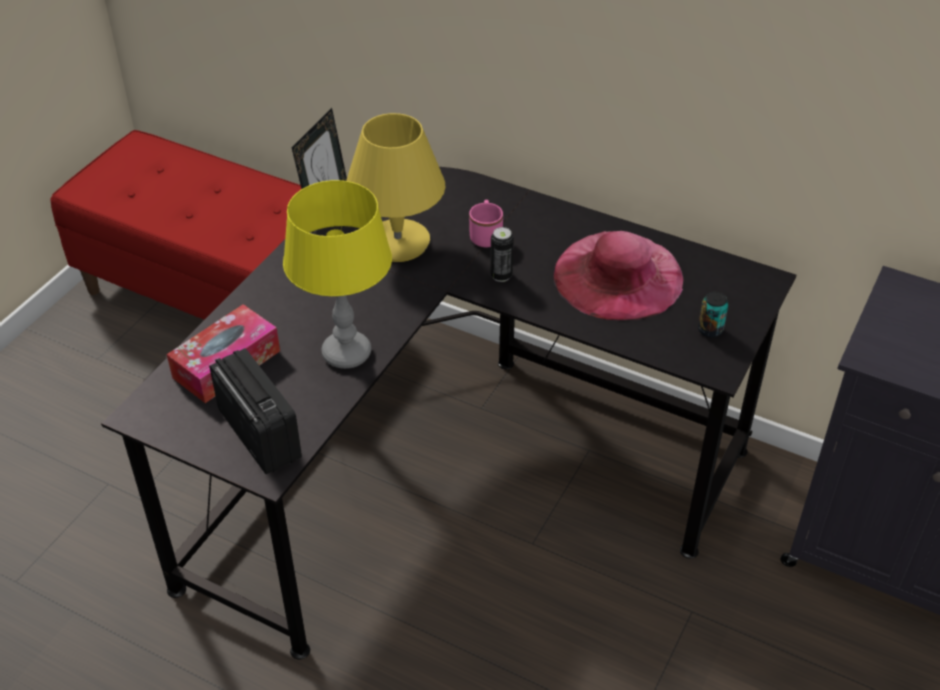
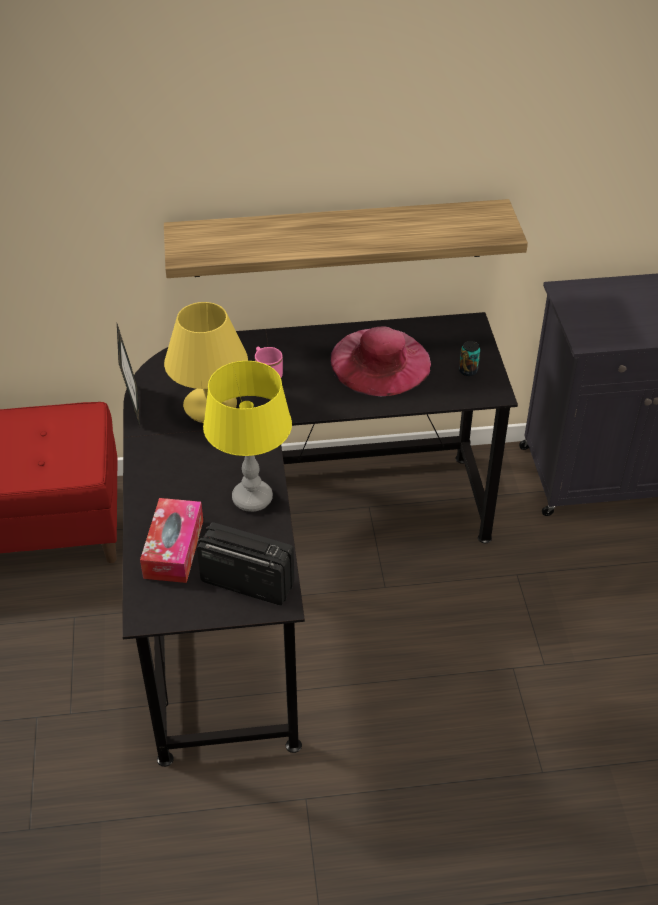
camera: 35 degrees left, 0 degrees up
(501, 275) = (304, 396): can -> none
(628, 109) = (338, 238): none -> shelf

